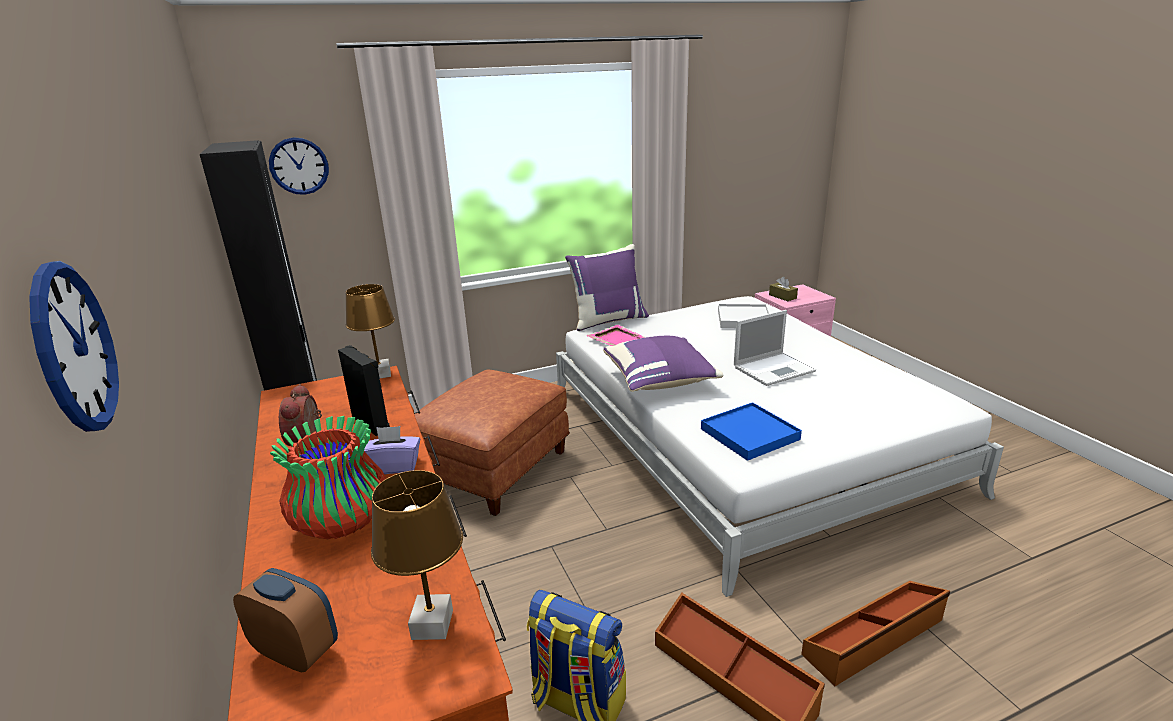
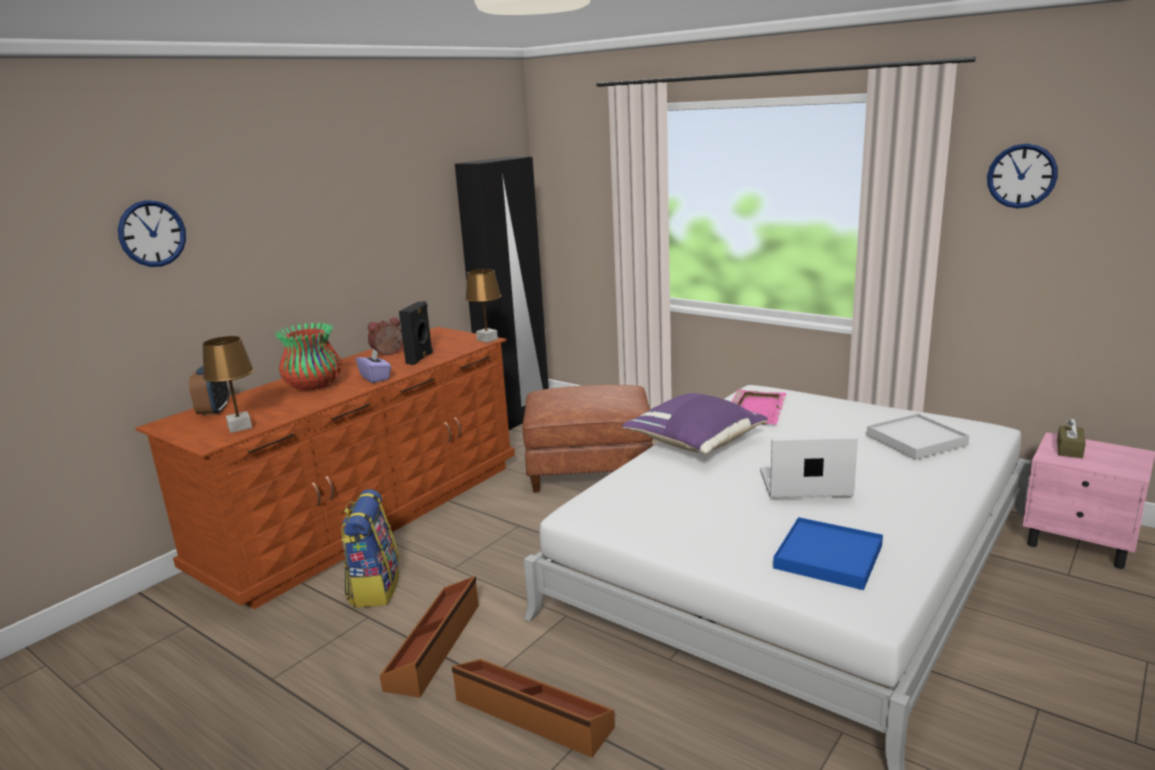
camera: 60 degrees right, 5 degrees down
(299, 166) = (574, 178): wall clock -> wall clock (1021, 176)
(608, 320) = (800, 389): purple pillow -> none
(749, 434) = (639, 503): blue tray -> blue tray (828, 557)
(774, 369) = (803, 484): laptop -> laptop turned 150 degrees clockwise

